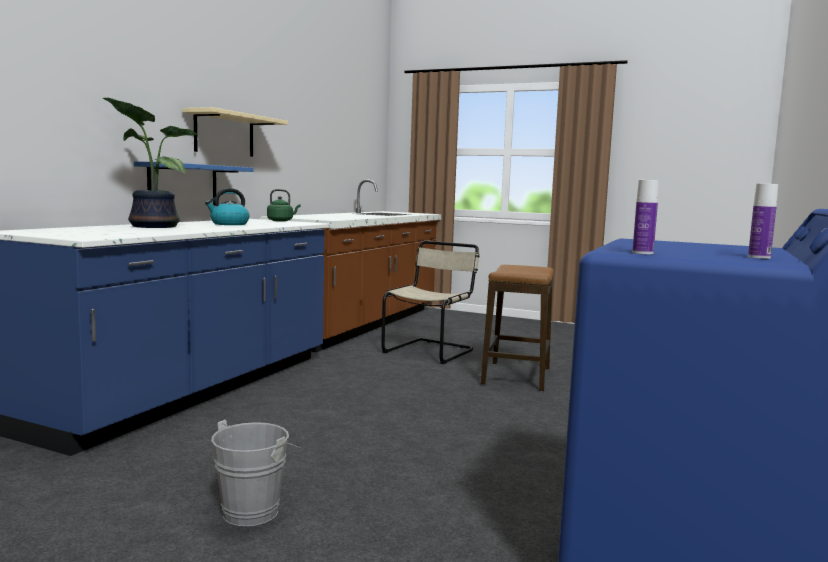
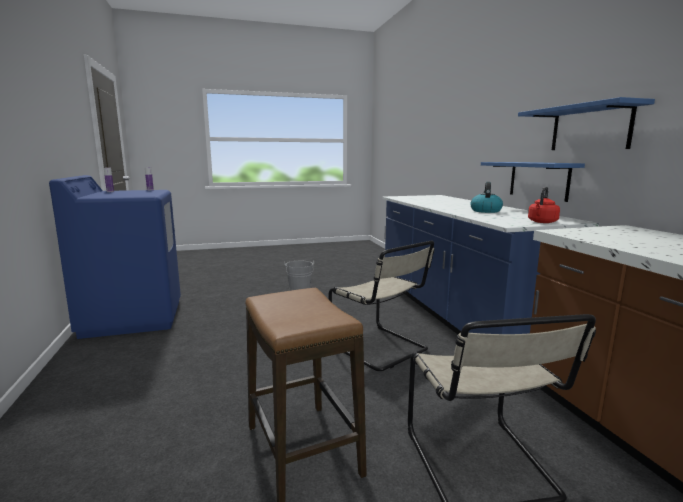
camera: 140 degrees right, 5 degrees up
(150, 226) = (462, 203): potted plant -> none
(224, 134) = (590, 128): beige shelf -> blue shelf
(281, 221) = (542, 222): green kettle -> red kettle
(354, 395) = (381, 349): none -> beige chair

